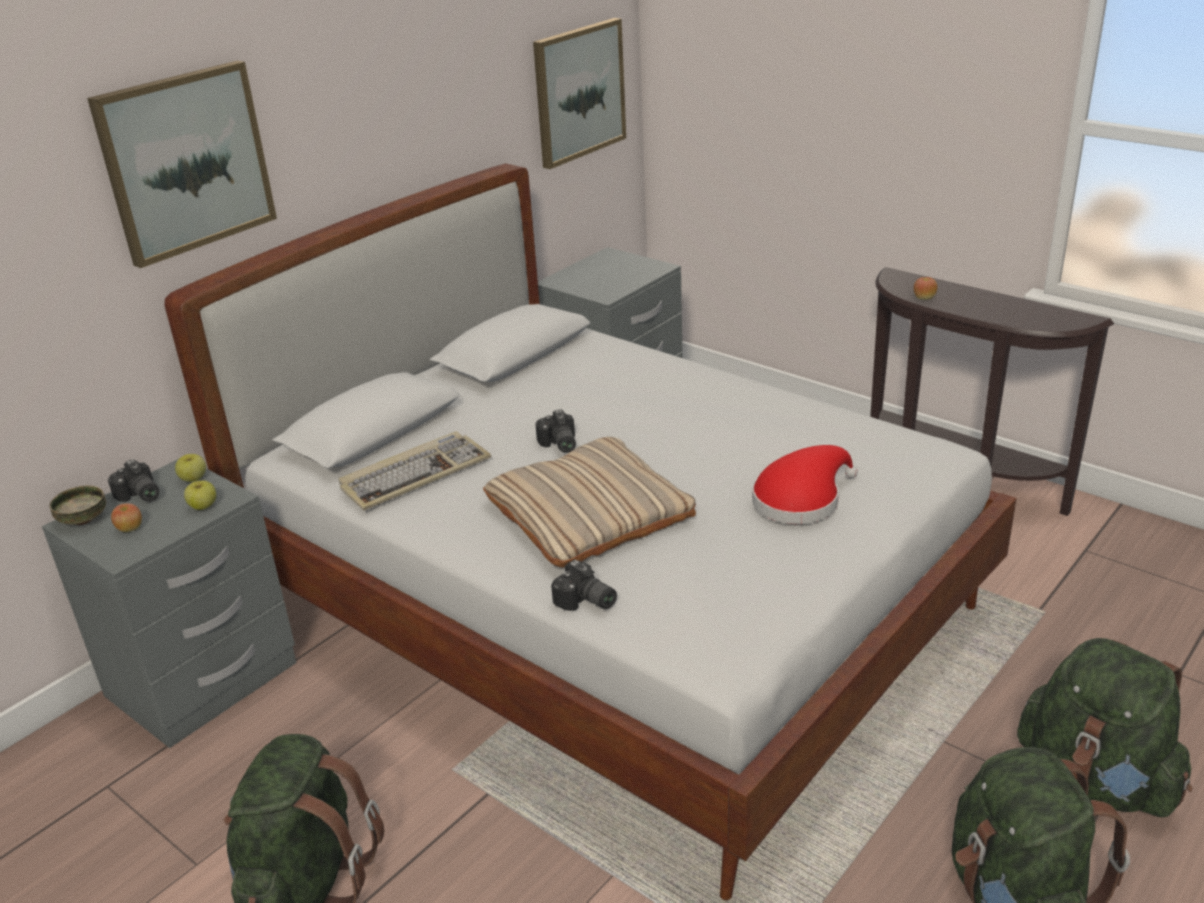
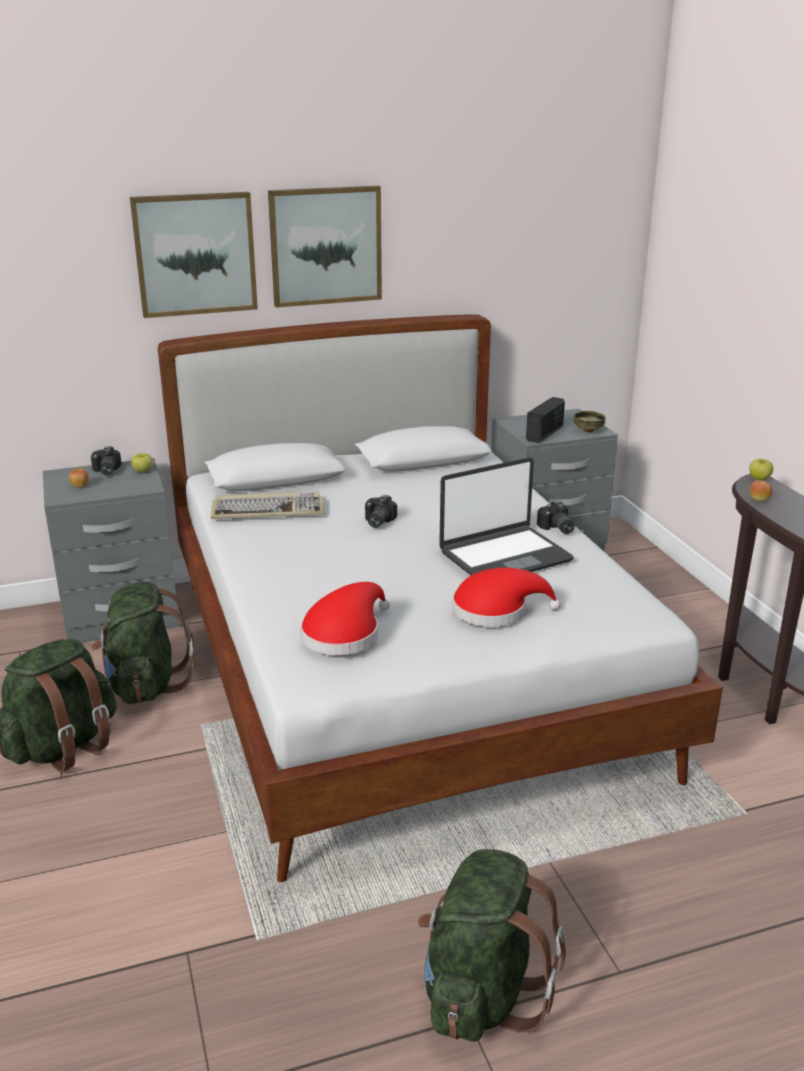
camera: 30 degrees right, 5 degrees down
(83, 520) = (64, 474): bowl -> bowl (588, 430)
(203, 506) = (129, 487): apple -> apple (759, 478)
(578, 92) = (569, 273): picture -> picture (325, 246)
(585, 602) = (270, 616): camera -> camera (556, 528)
(589, 512) = (342, 567): beige pillow -> none
(610, 285) = (545, 433): none -> radio
(696, 588) = (344, 633): none -> red hat
(736, 437) = (504, 556): none -> laptop
(1097, 780) = (647, 949): green backpack -> green backpack (145, 685)

